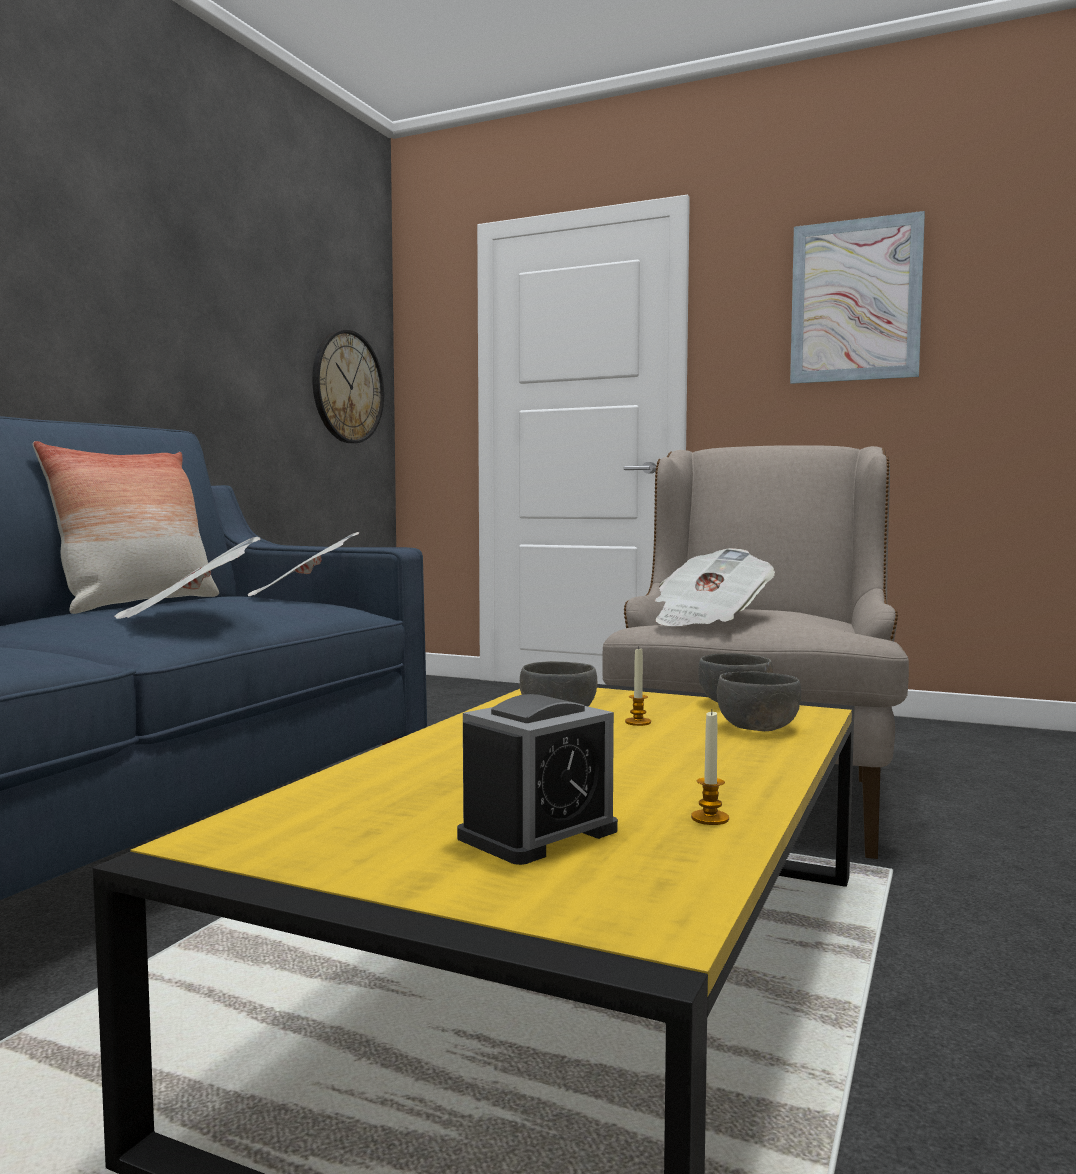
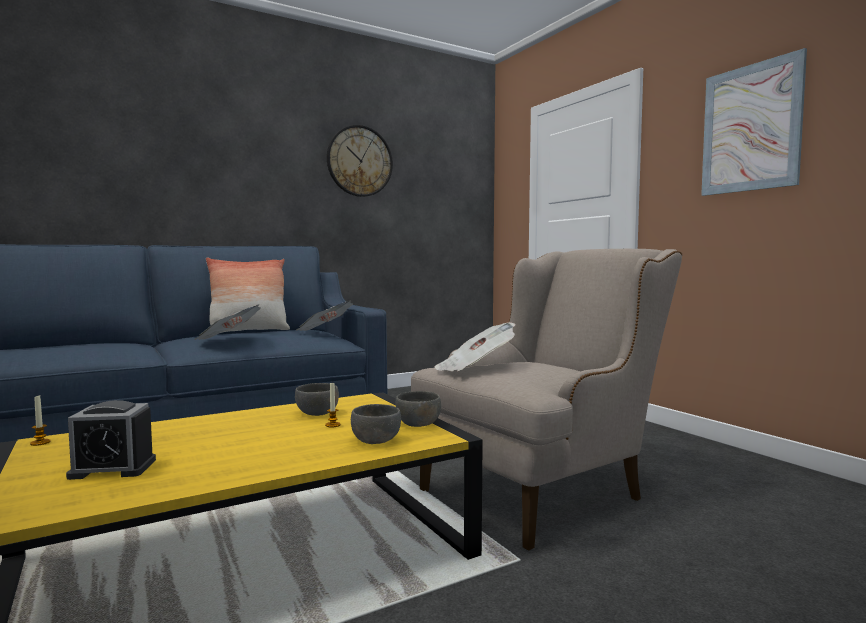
camera: 35 degrees right, 0 degrees up
(347, 387) = (454, 212): wall clock -> wall clock (359, 161)
(710, 818) = (183, 481): candle -> candle (40, 443)

